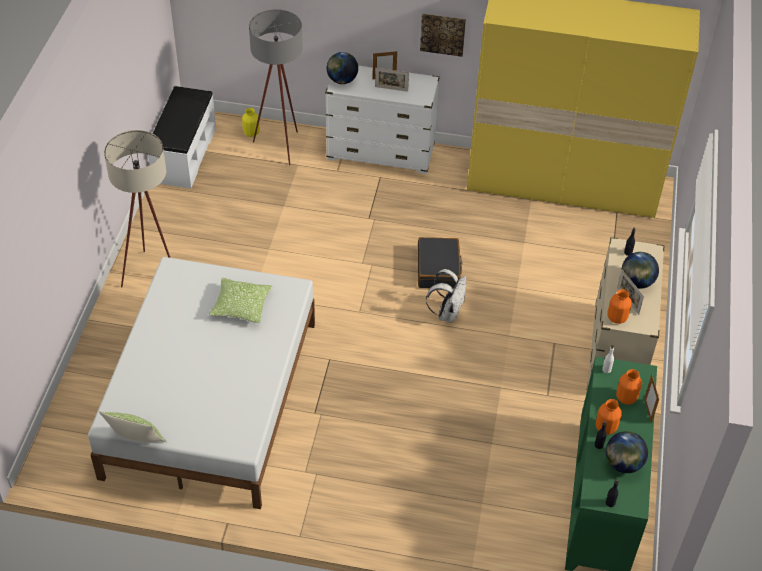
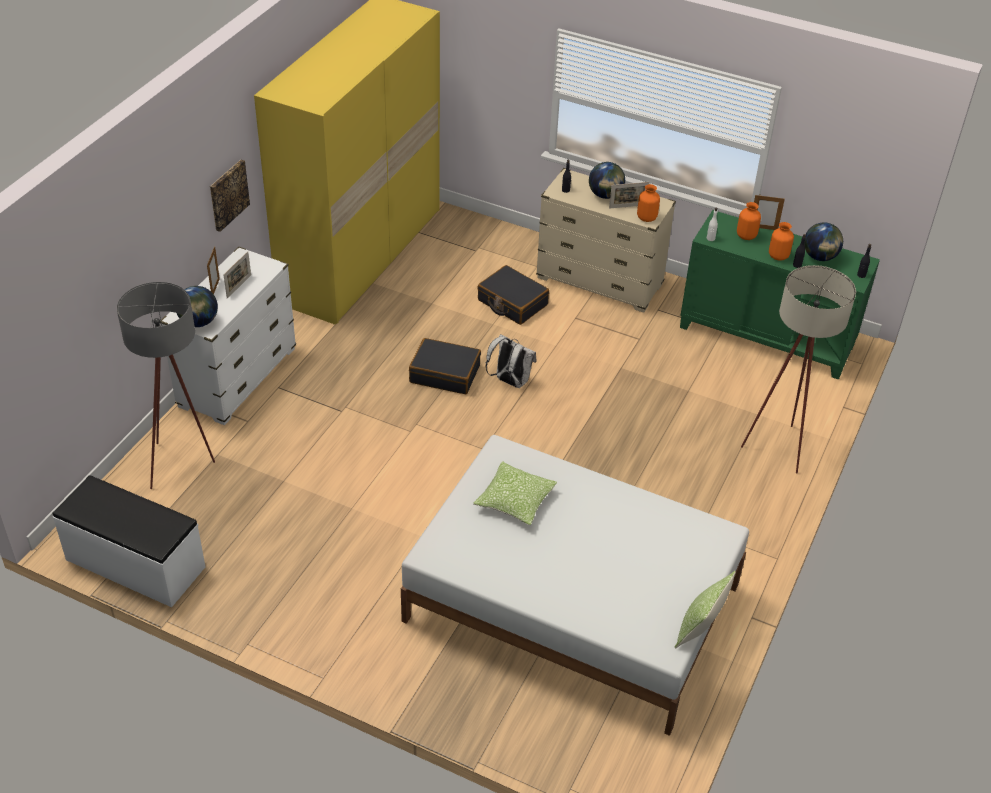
camera: 75 degrees left, 5 degrees down
(154, 275) = (349, 630): beige floor lamp -> beige floor lamp (780, 444)
(251, 133) = (132, 487): yellow vase -> none
(552, 295) = (512, 303): none -> black suitcase

